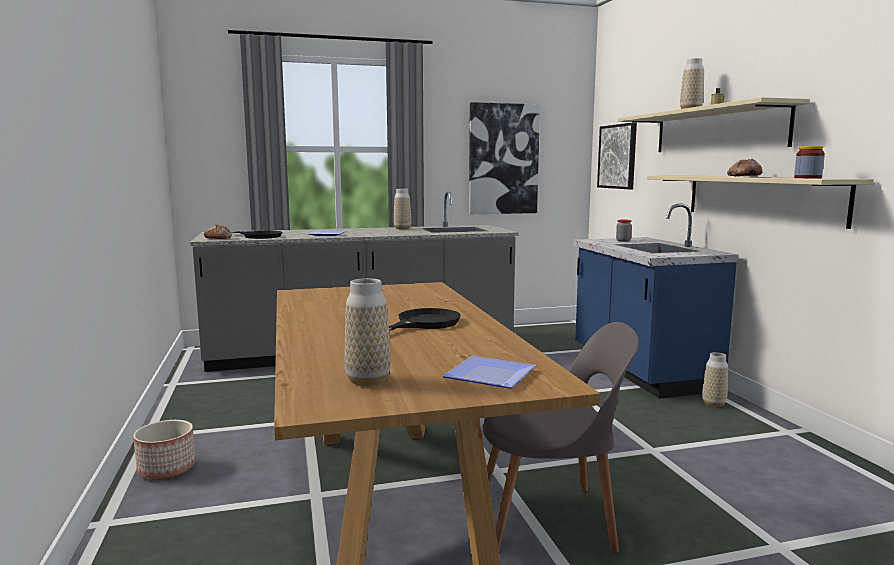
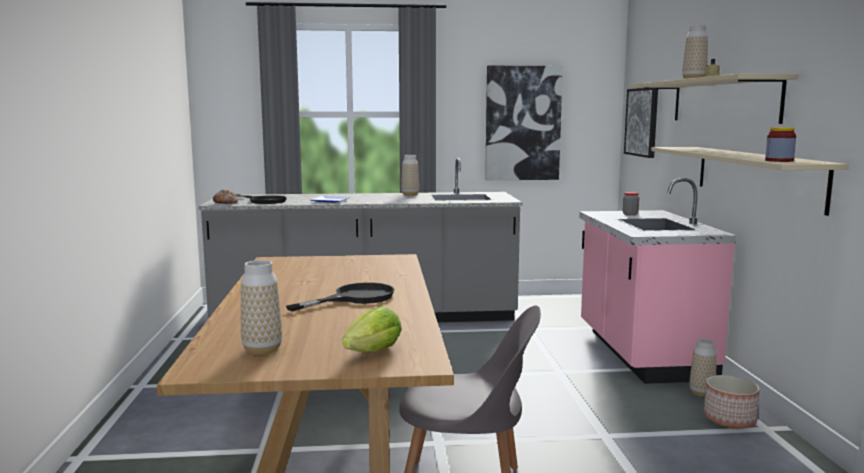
camera: 10 degrees right, 0 degrees up
(166, 469) = (145, 416): planter -> planter (729, 419)
(493, 375) = (373, 352): plate -> lettuce
(640, 371) = (641, 353): blue counter -> pink counter
(744, 176) = (734, 153): bread -> none

